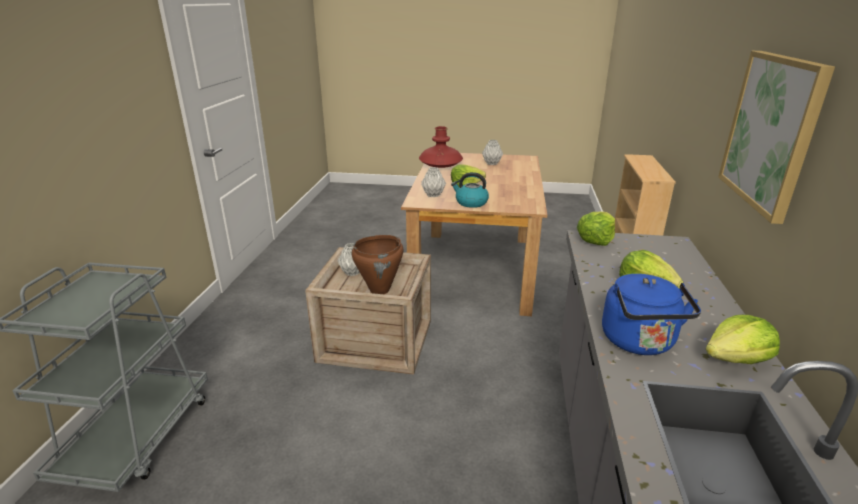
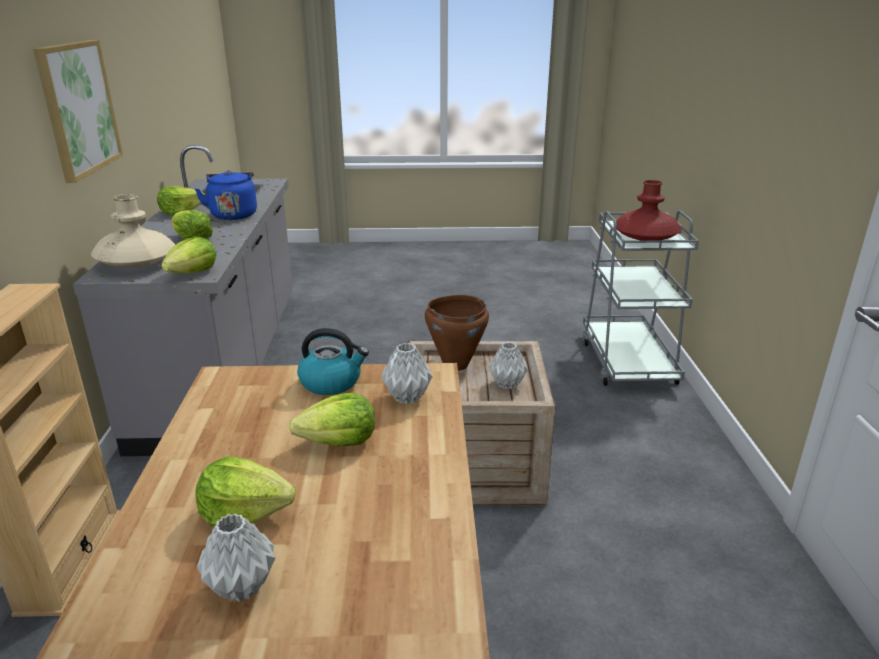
camera: 170 degrees right, 0 degrees up
(440, 166) = (418, 544): red vase -> red vase (645, 239)
(497, 173) = (245, 512): none -> lettuce
(660, 253) = (137, 264): none -> beige vase

